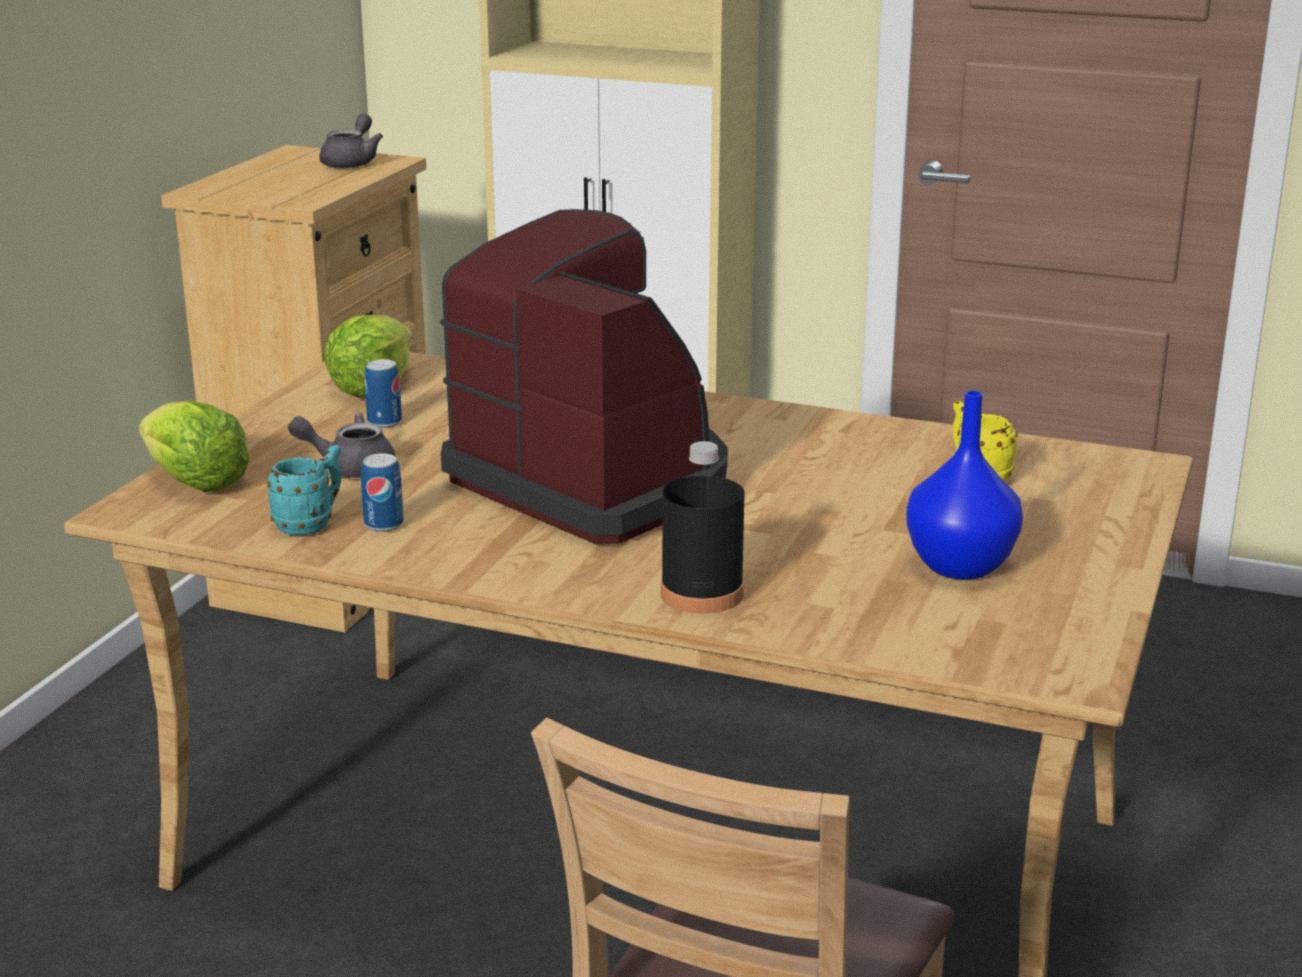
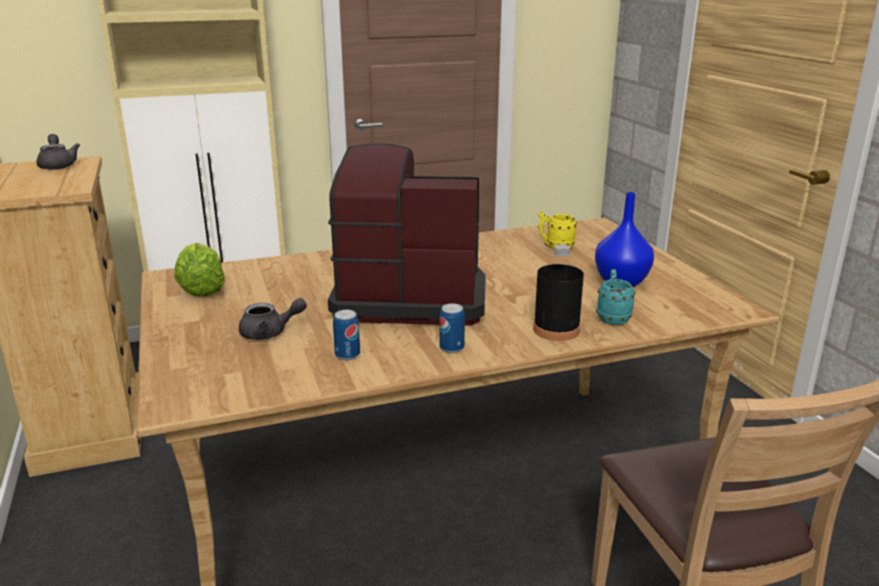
camera: 40 degrees left, 0 degrees up
(194, 482) = (187, 373): lettuce -> none
(311, 524) = (306, 369): turquoise mug -> turquoise mug (612, 317)
(350, 468) = (270, 333): grey teapot -> grey teapot turned 150 degrees counterclockwise
(384, 422) = (244, 304): can -> can (451, 348)

